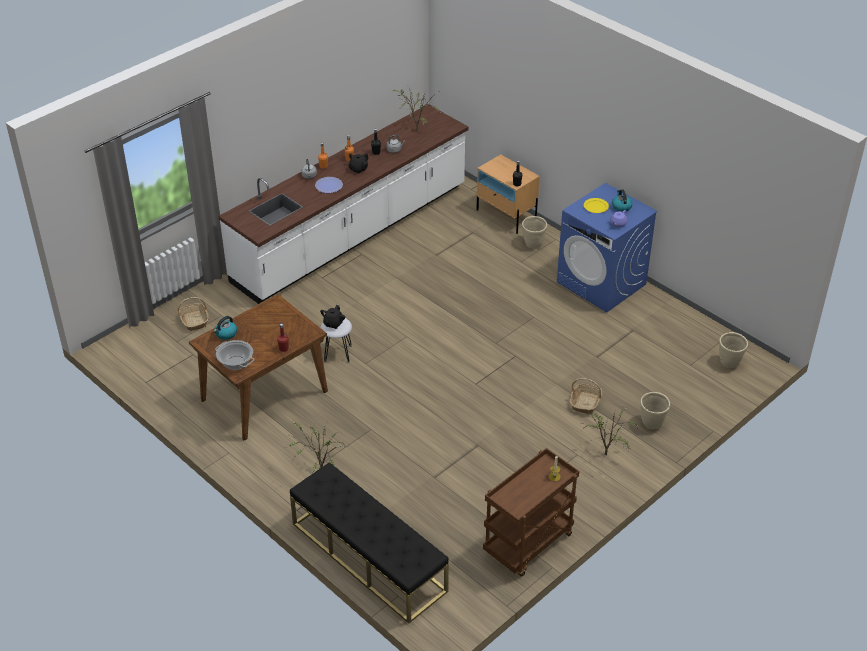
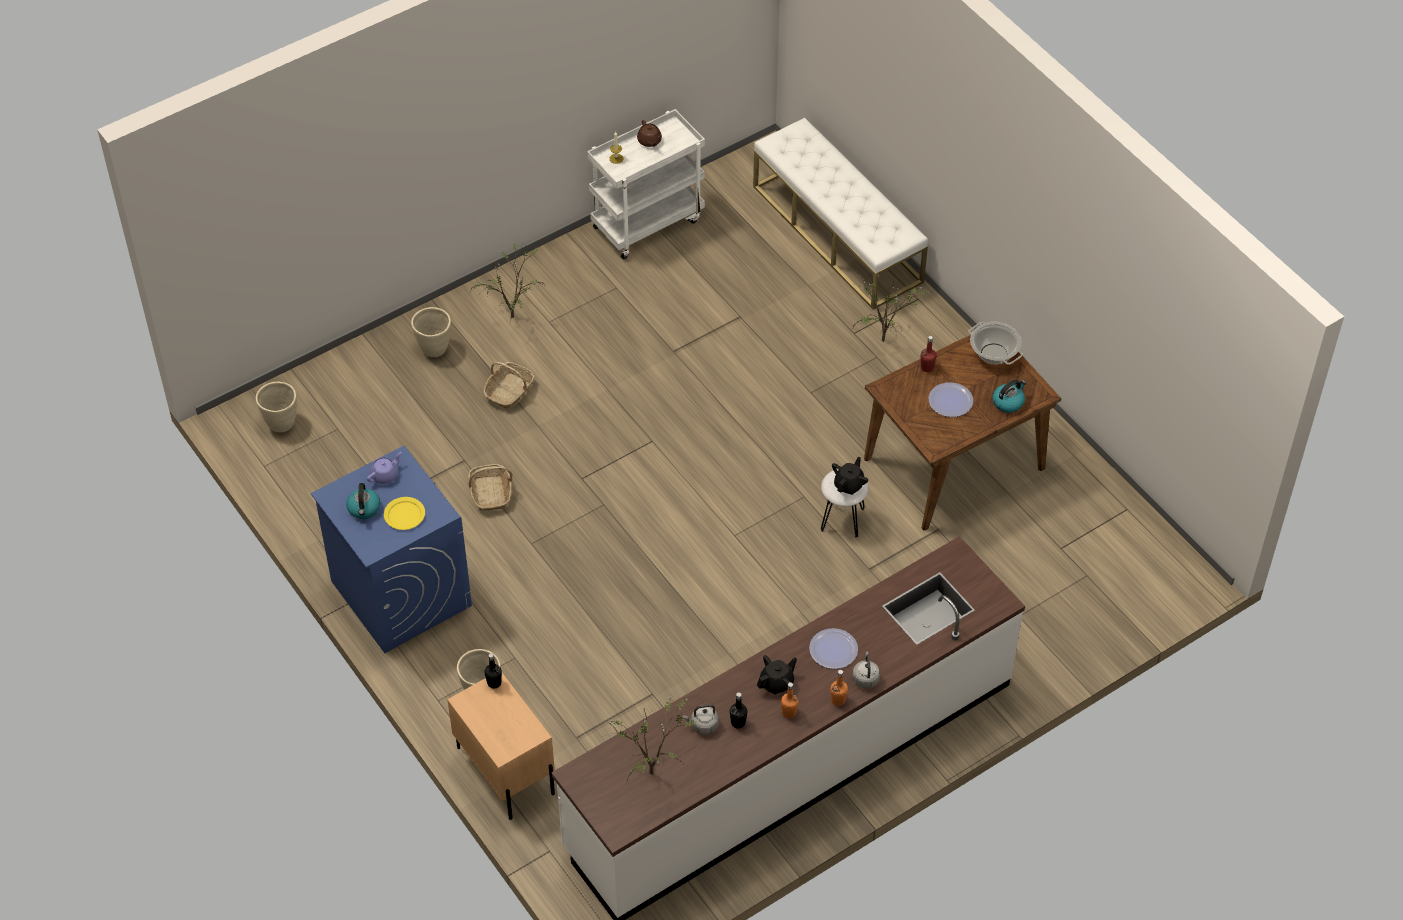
camera: 170 degrees left, 10 degrees up
(194, 320) = (1061, 612): basket -> basket (490, 493)
(266, 330) = (950, 400): none -> plate
(368, 557) = (837, 234): black bench -> white bench
(528, 545) = (647, 222): brown cart -> white cart
(532, 496) = (649, 141): none -> brown teapot

